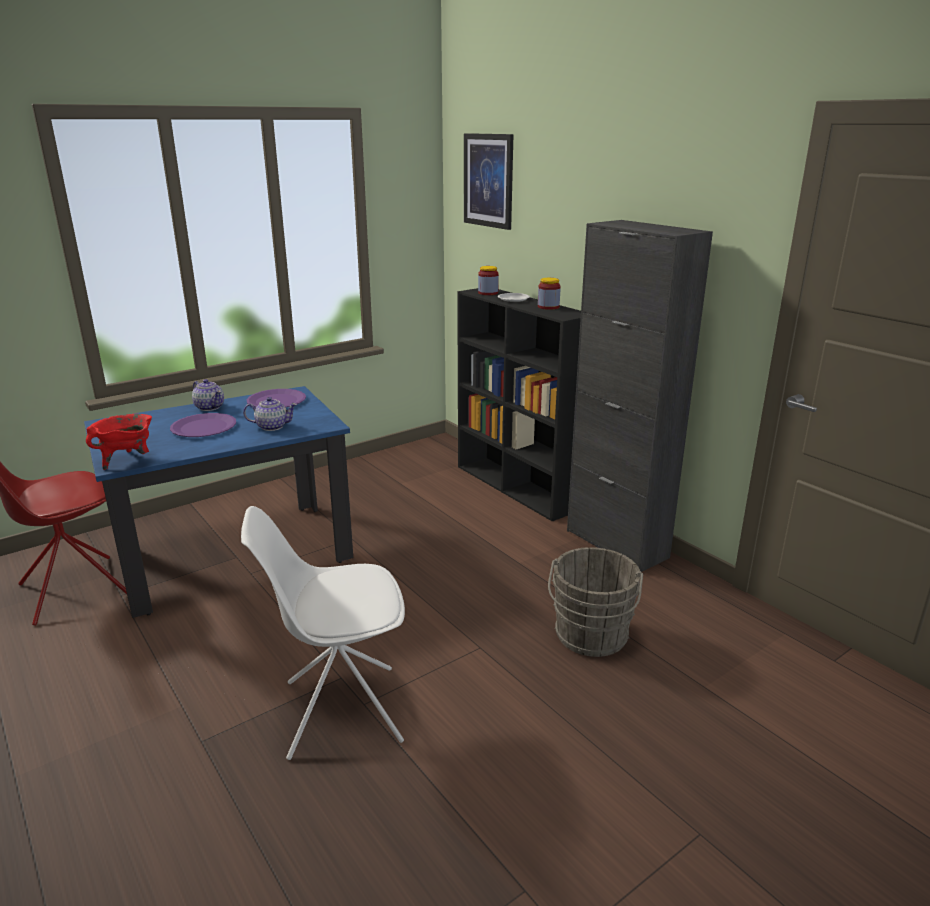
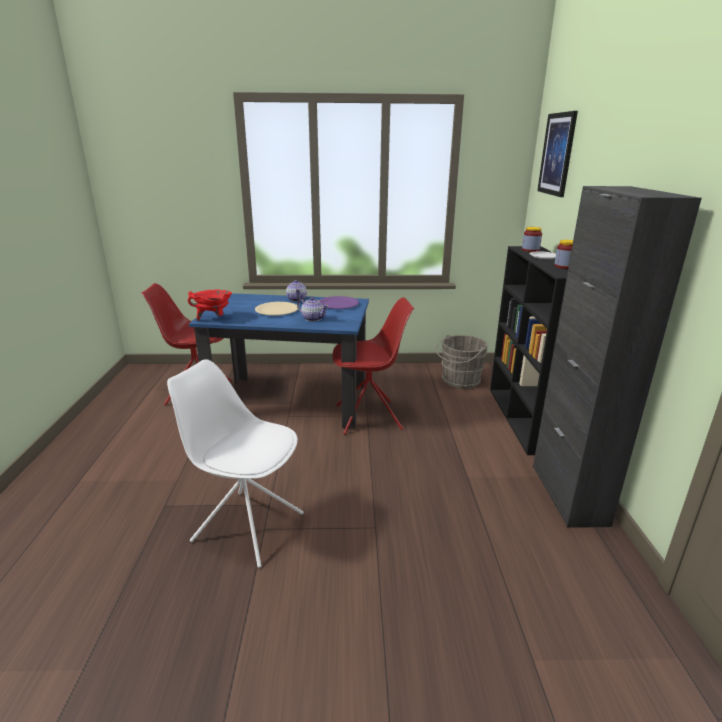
camera: 35 degrees right, 0 degrees up
(204, 427) = (277, 310): purple plate -> beige plate
(357, 539) = (370, 417): none -> red chair
(590, 637) = (468, 561): grey bucket -> grey bucket (459, 381)

